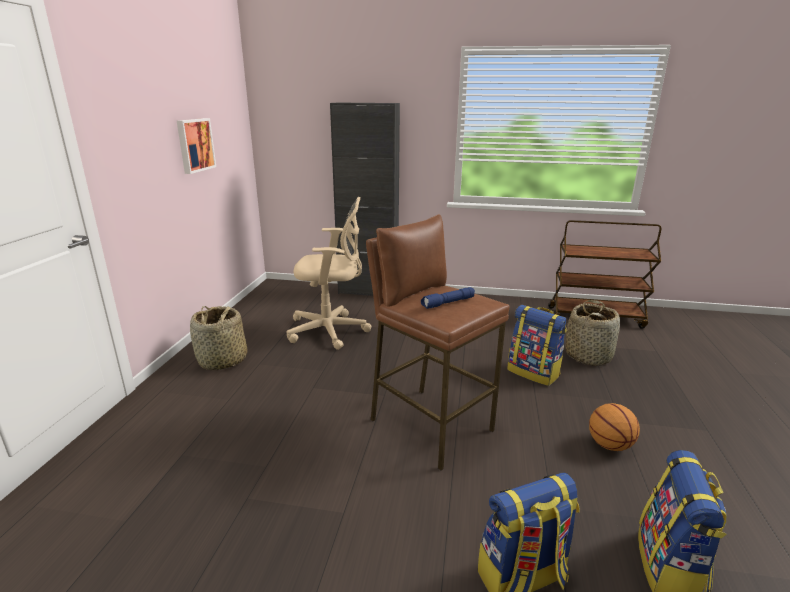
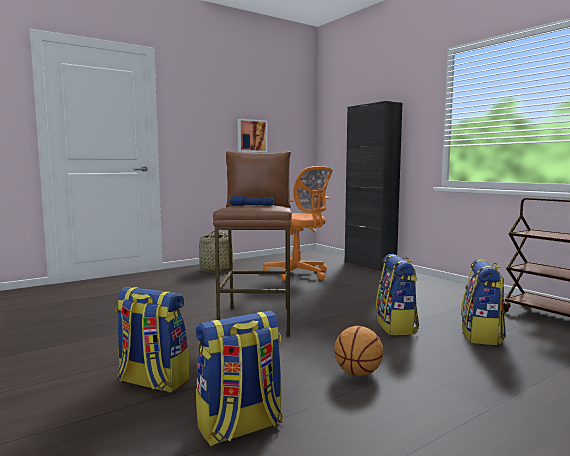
camera: 45 degrees right, 15 degrees down
(331, 331) = (299, 274): beige office chair -> orange office chair
(588, 355) = (482, 335): basket -> backpack

